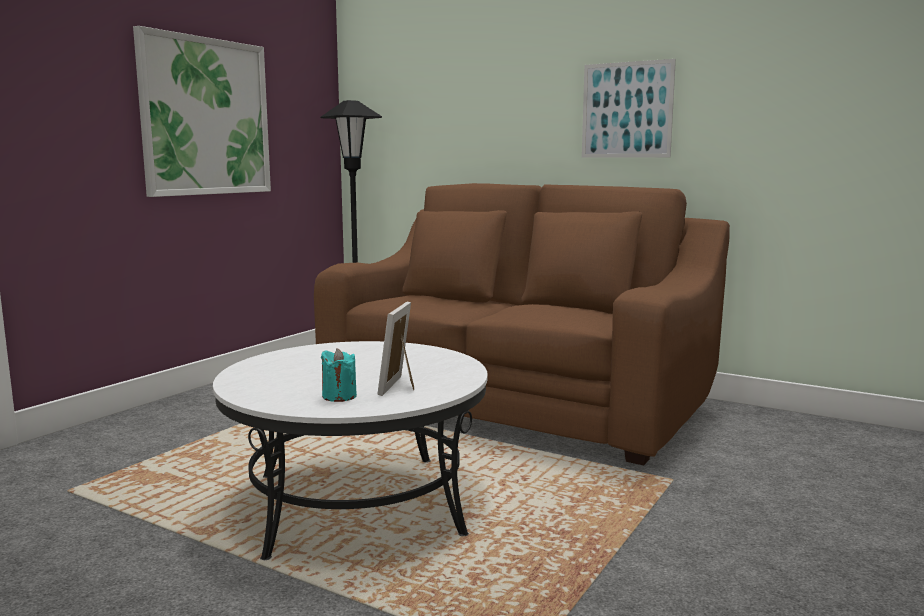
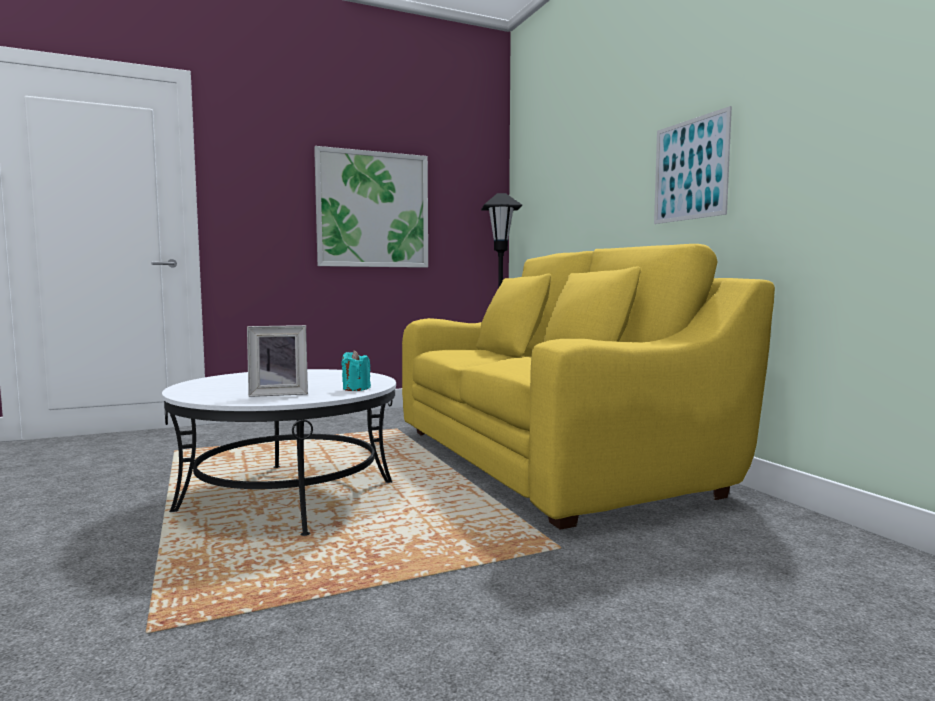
camera: 35 degrees right, 5 degrees down
(339, 396) = (225, 393): turquoise candle -> turquoise candle (356, 388)
(401, 386) = (279, 394): picture frame -> picture frame turned 150 degrees counterclockwise
(516, 402) = (549, 459): brown sofa -> yellow sofa

